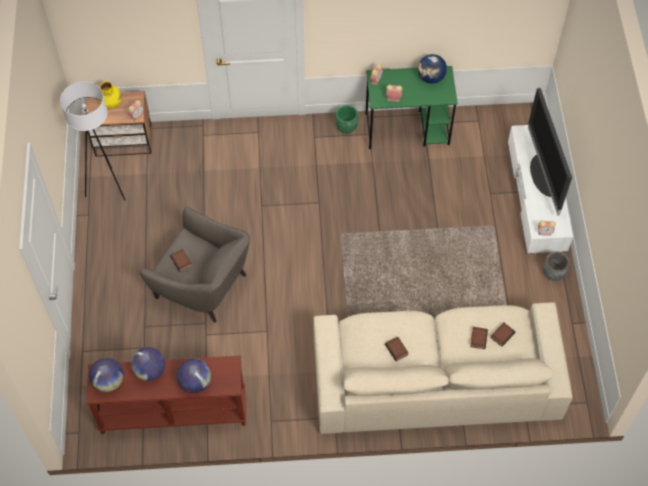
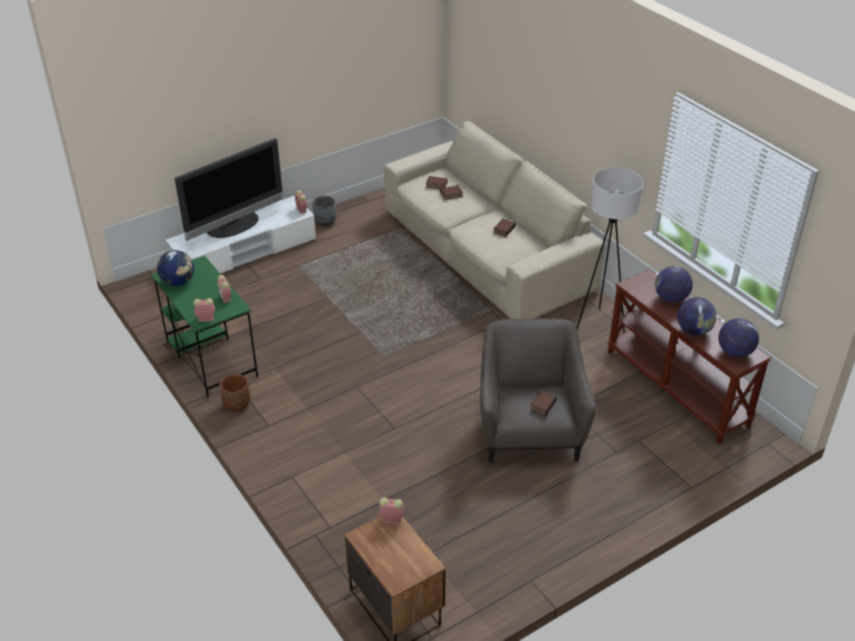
camera: 120 degrees left, 20 degrees down
(107, 187) = (477, 583): white floor lamp -> white floor lamp (598, 325)
(111, 102) = (388, 559): yellow vase -> none
(346, 127) = (237, 405): green planter -> brown planter

